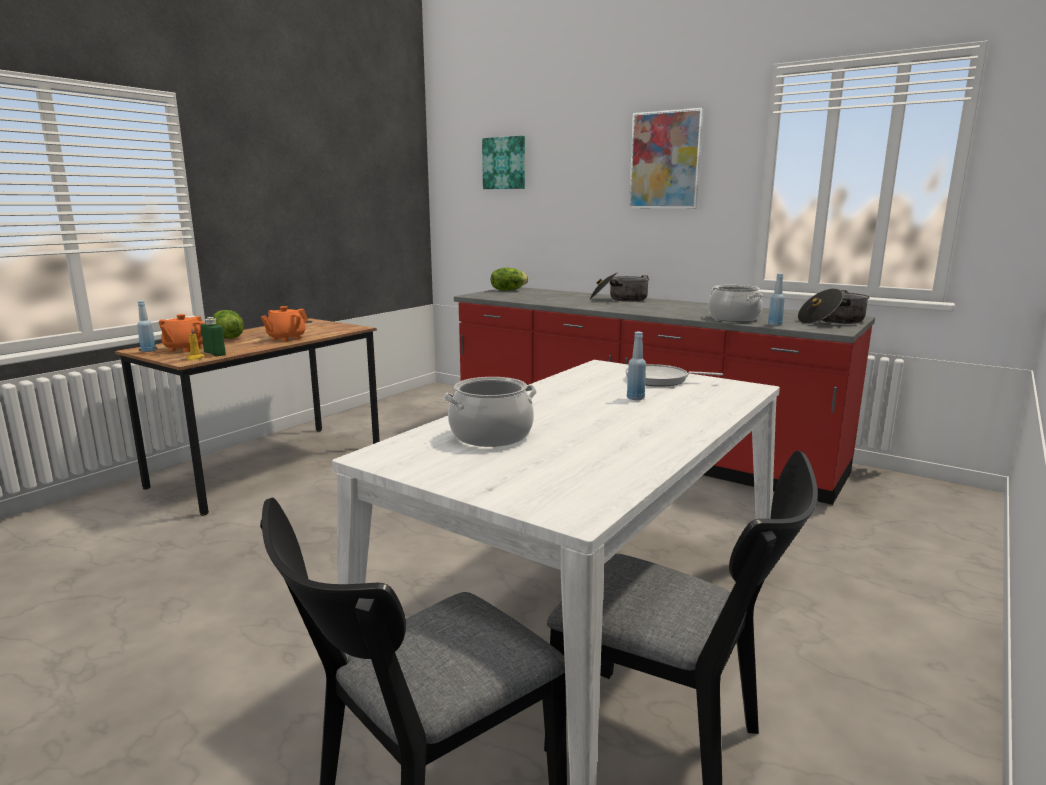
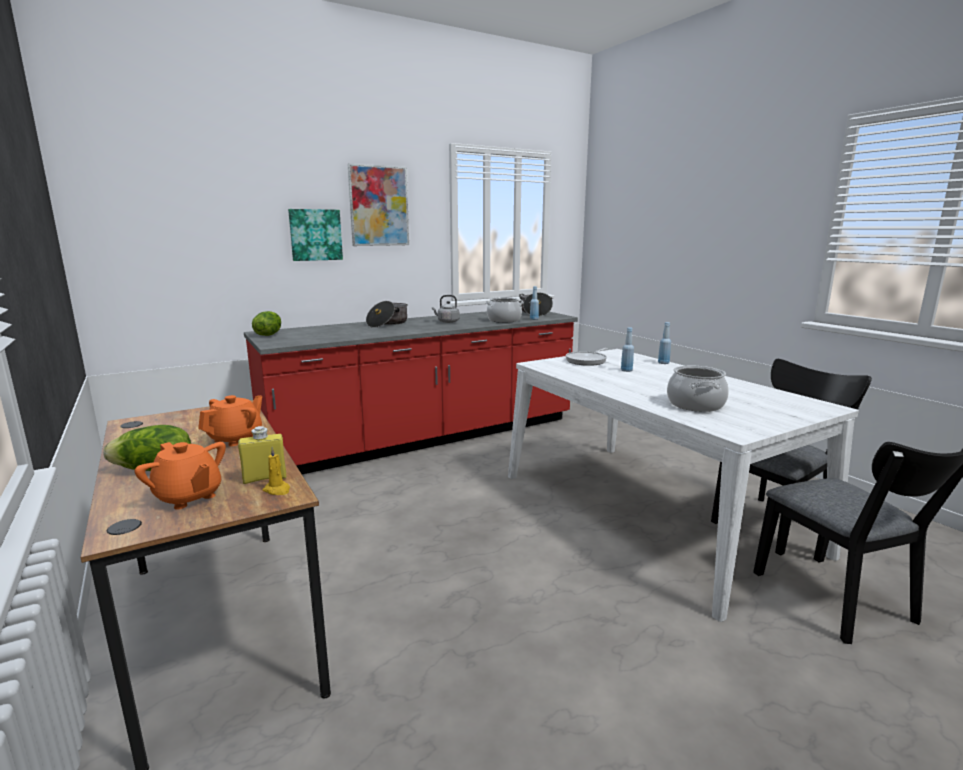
camera: 65 degrees left, 0 degrees up
(148, 351) = (154, 524): blue bottle -> blue bottle (663, 363)
(214, 353) = (265, 478): green bottle -> yellow bottle
(286, 338) = (236, 438): orange teapot -> orange teapot turned 120 degrees counterclockwise
(504, 163) = (196, 199): picture -> picture (315, 235)
(671, 308) = (447, 322): none -> grey kettle

